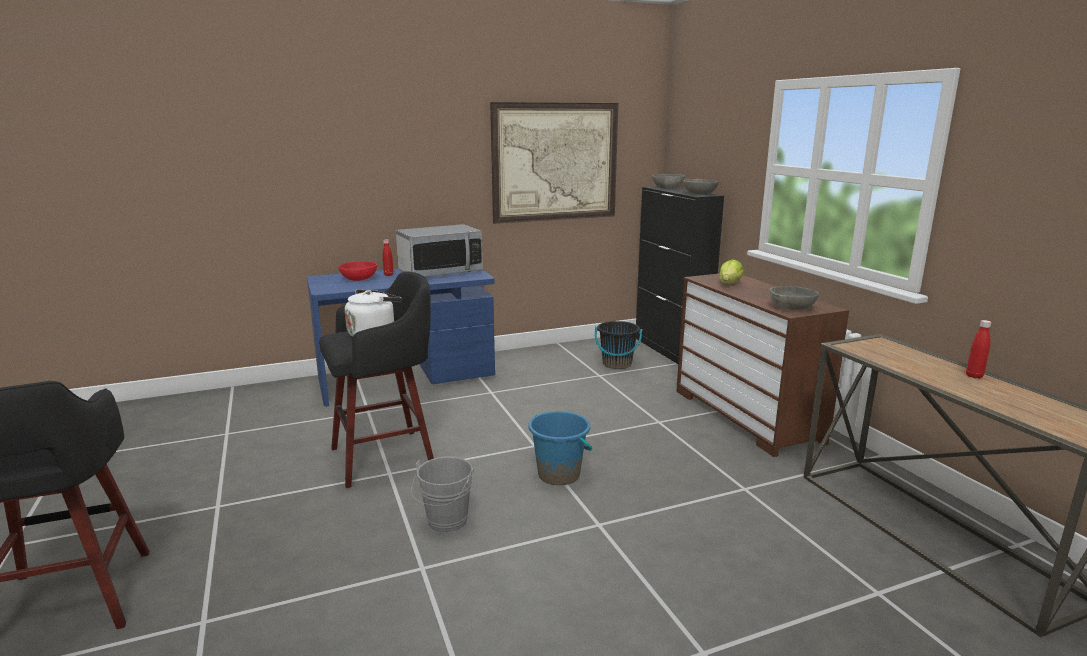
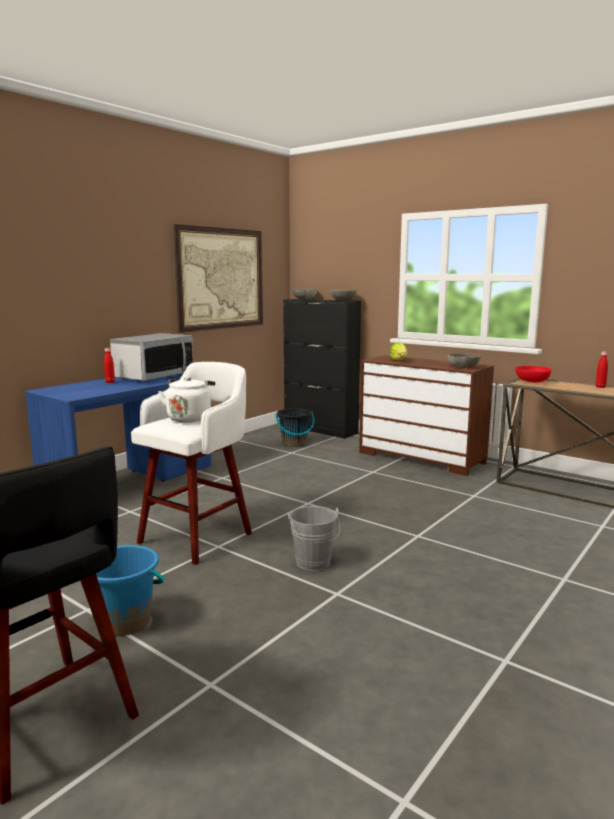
camera: 30 degrees left, 5 degrees down
(358, 279) = (87, 387): red bowl -> red bowl (531, 381)
(386, 457) = (198, 537): black stool -> white stool
(559, 474) = (351, 515): blue bucket -> blue bucket (125, 622)

